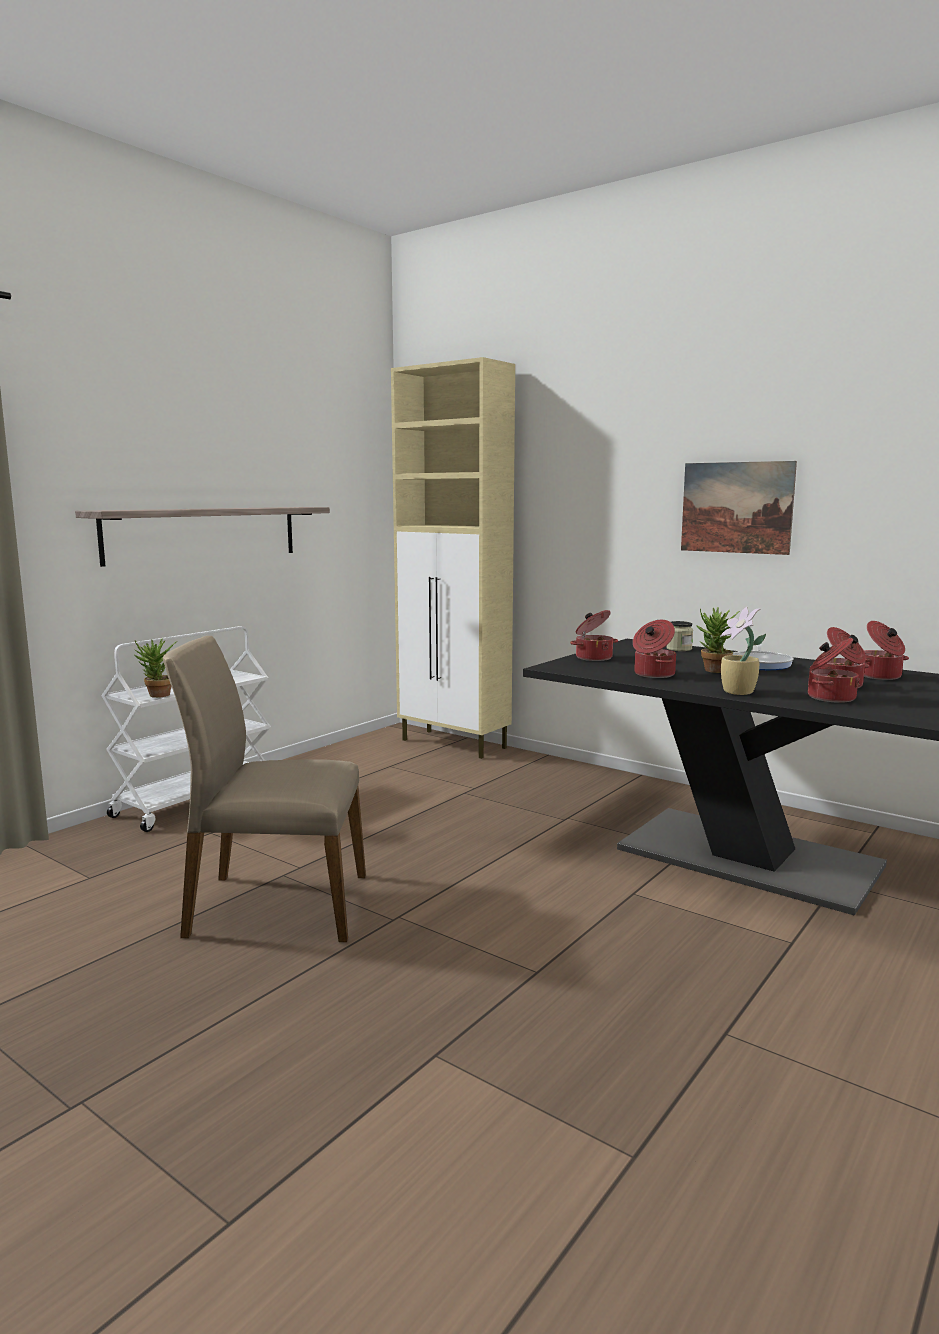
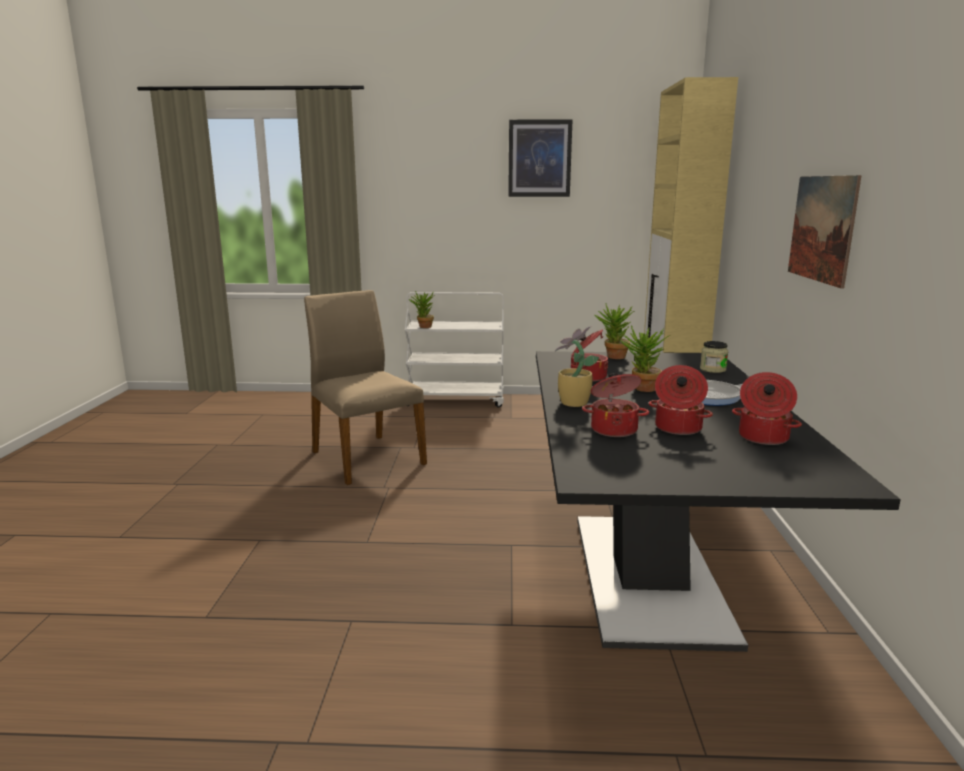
camera: 55 degrees right, 5 degrees up
(204, 533) = (493, 227): shelf -> none
(252, 437) = (539, 158): none -> picture
(593, 657) = (612, 357): cooking pot -> potted plant

